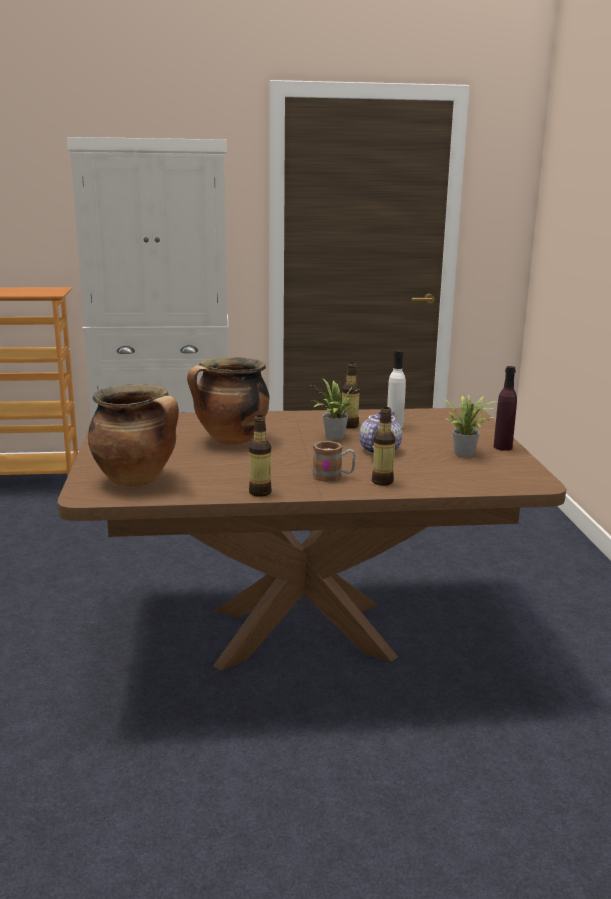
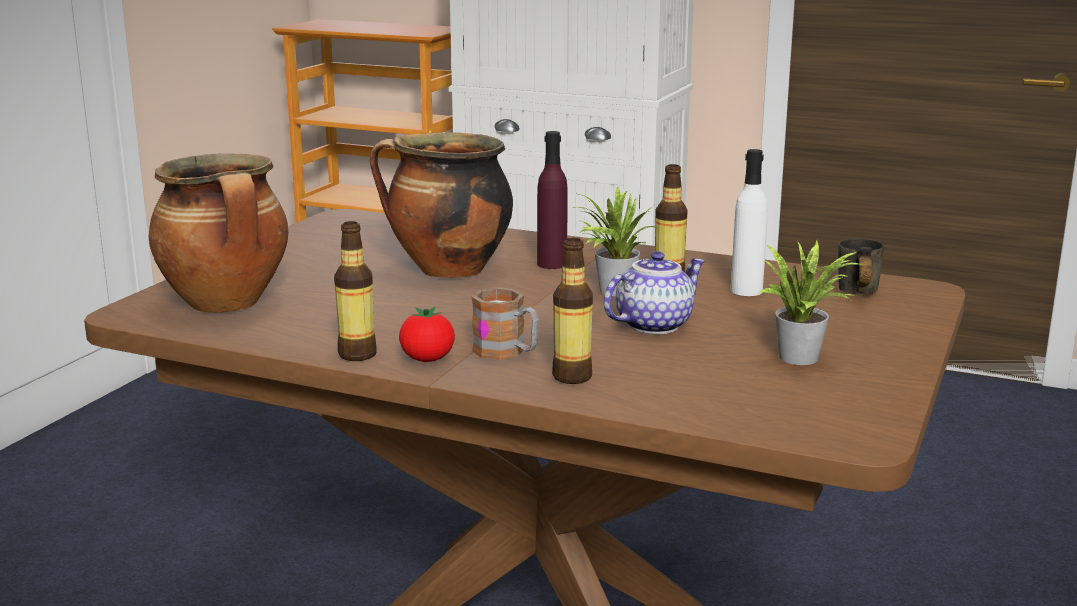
camera: 30 degrees right, 0 degrees up
(300, 487) = (427, 359): none -> tomato
(443, 420) = (853, 295): none -> grey mug
(502, 447) = (894, 360): purple bottle -> purple bottle (552, 264)

